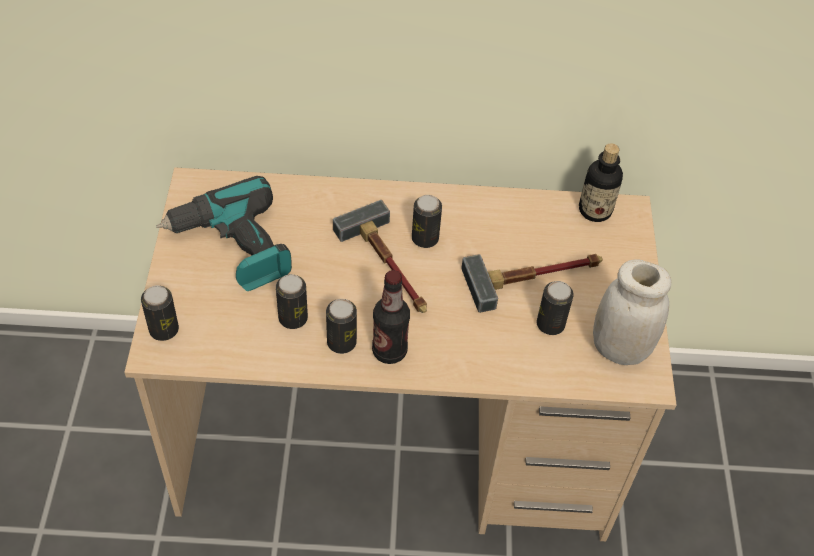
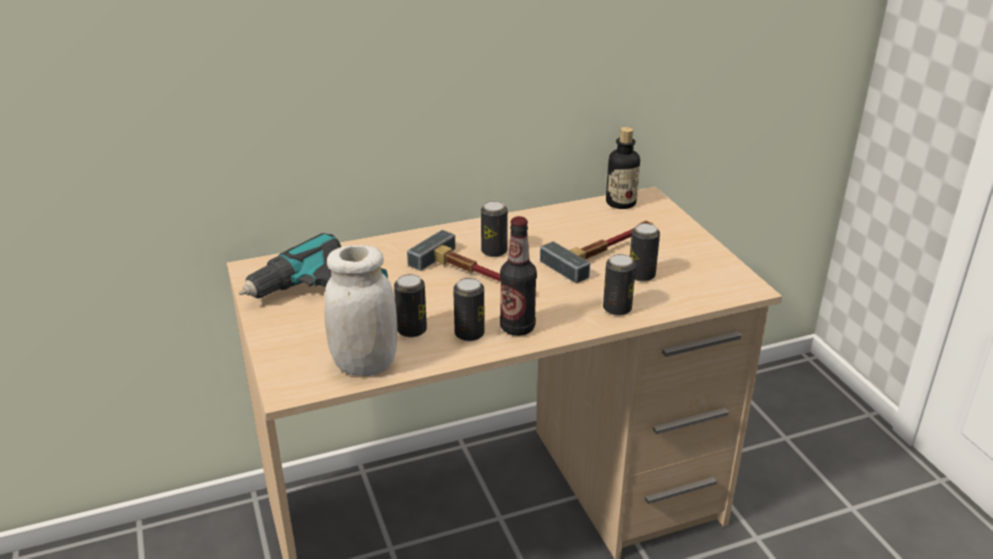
camera: 20 degrees left, 20 degrees down
(164, 330) = (288, 371): can -> can (617, 308)
(619, 349) = (709, 275): white jar -> white jar (365, 365)

